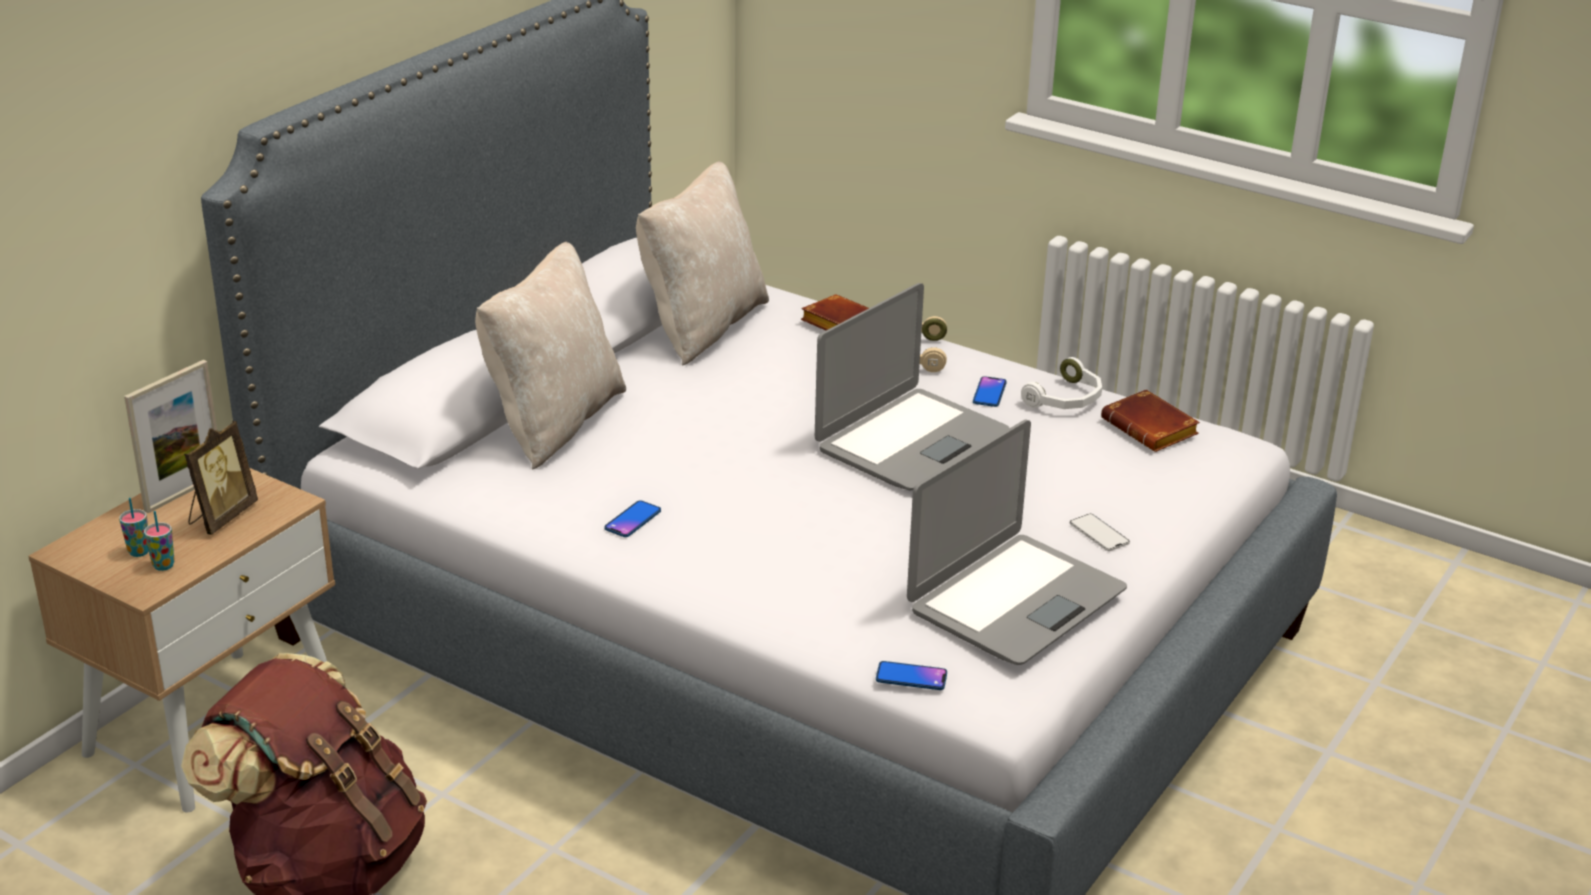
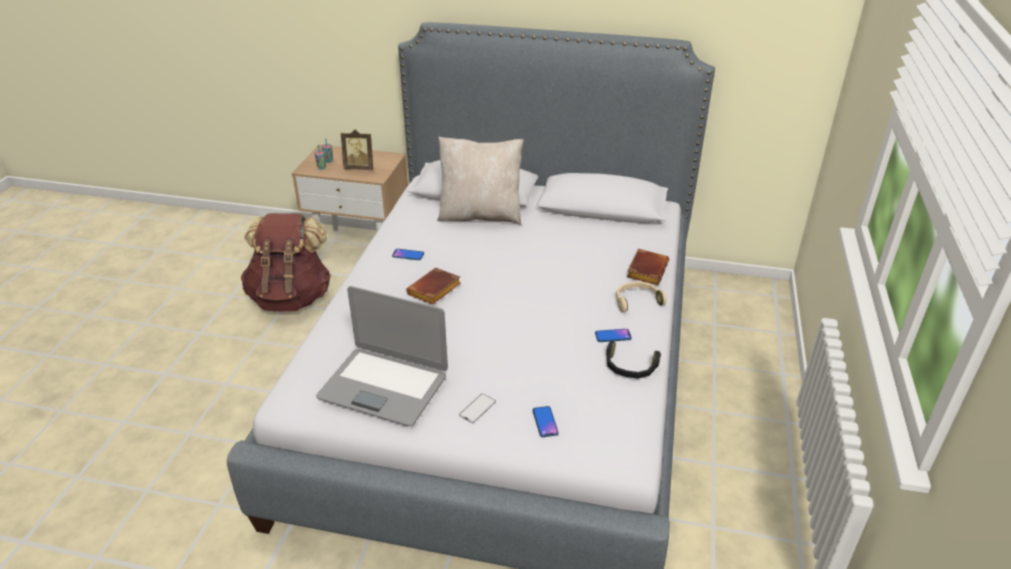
camera: 70 degrees right, 5 degrees up
(184, 492) = (373, 156): picture frame -> none
(702, 327) = (605, 229): beige pillow -> none
(910, 441) = (534, 318): laptop -> none
(911, 677) = (303, 365): phone -> phone (545, 422)
(1066, 399) = (630, 368): white headphones -> black headphones
(1152, 429) = (620, 412): brown book -> brown book (434, 291)

